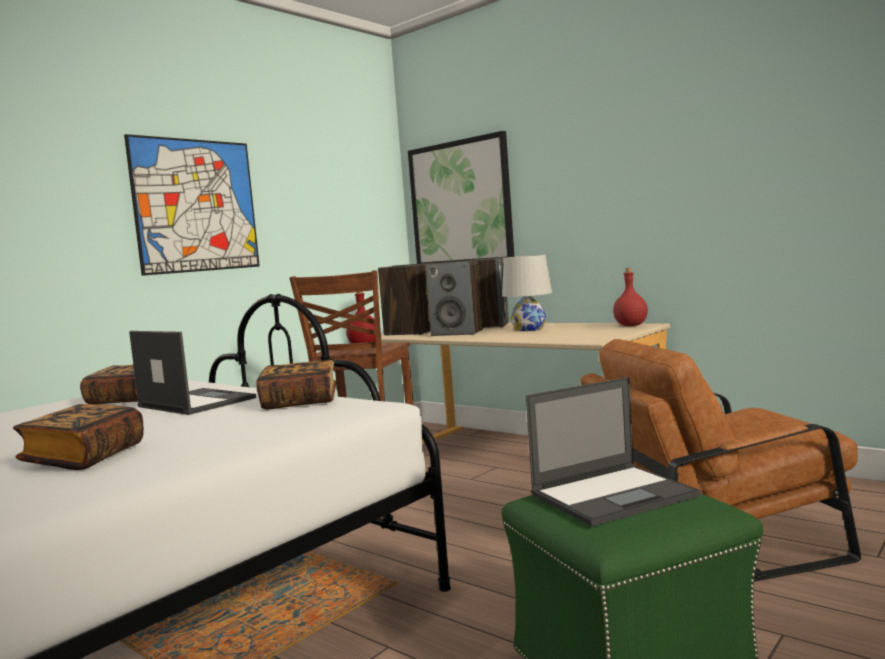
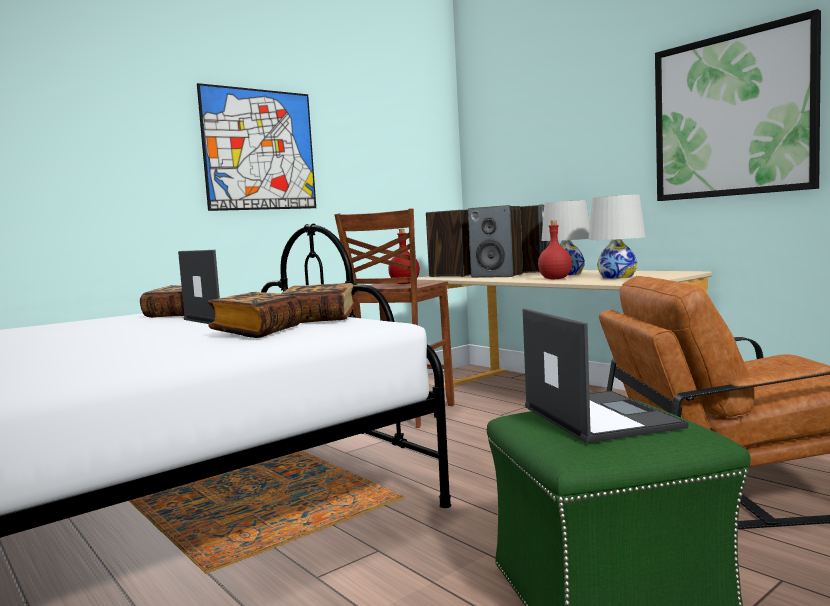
camera: 10 degrees right, 0 degrees up
(85, 458) = (111, 350): book -> book (257, 332)
(460, 203) = (511, 154): picture -> picture (732, 115)
(582, 333) = (617, 277): none -> white table lamp
(614, 494) = (598, 416): laptop -> laptop turned 90 degrees counterclockwise
(631, 325) = (670, 272): red bottle -> red bottle (556, 279)

